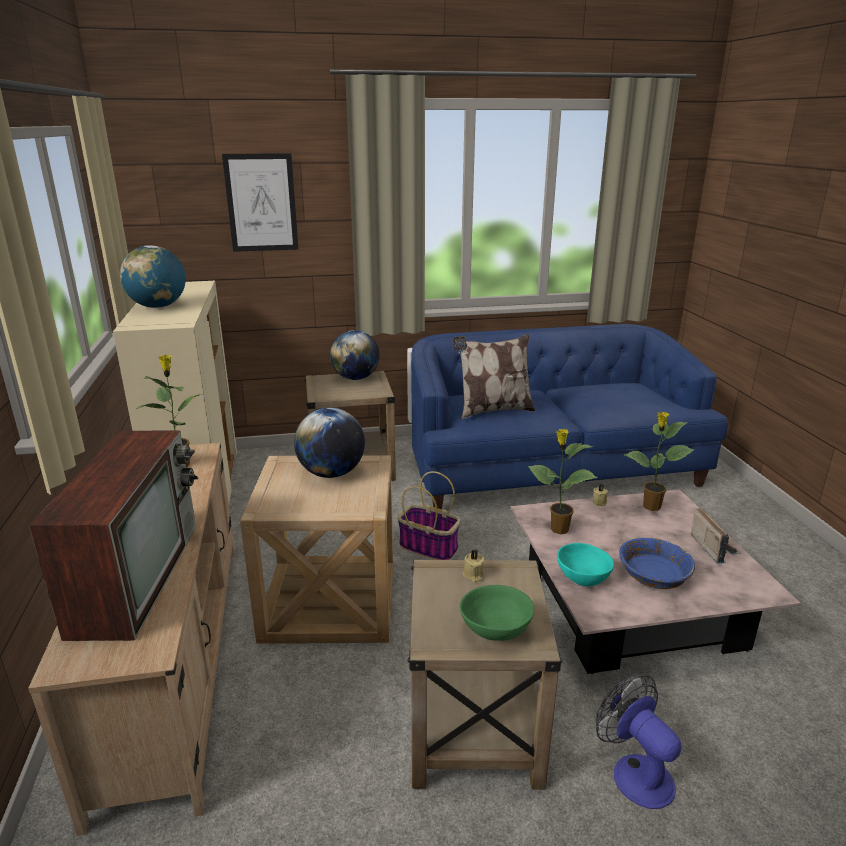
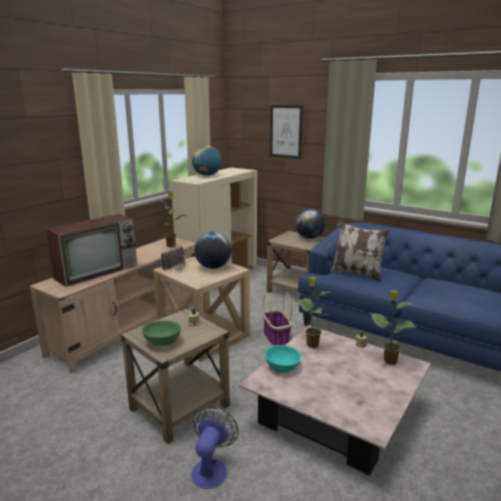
camera: 45 degrees right, 5 degrees down
(654, 574) = (321, 386): blue bowl -> none
(712, 547) = (386, 396): radio -> radio (177, 267)

